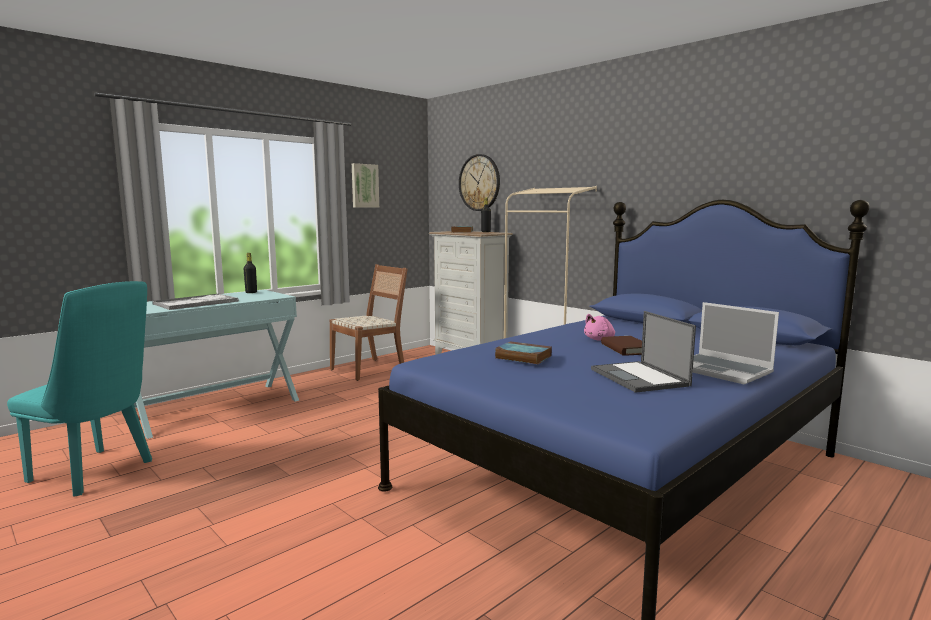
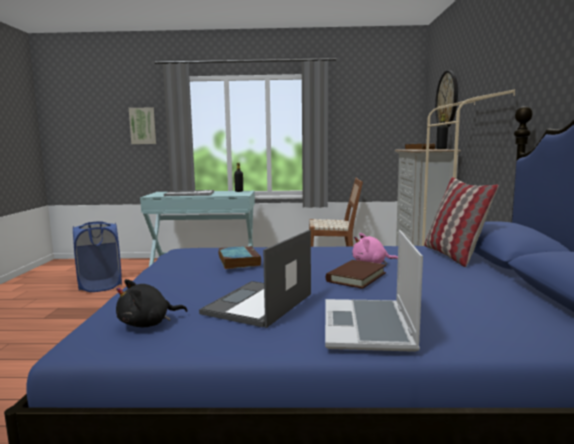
camera: 45 degrees right, 0 degrees up
(97, 472) = (100, 286): turquoise chair -> blue laundry basket
(364, 186) = (353, 110): picture -> picture (143, 126)
(618, 324) = (453, 255): none -> pillow
(631, 407) = (148, 324): none -> black plush toy

